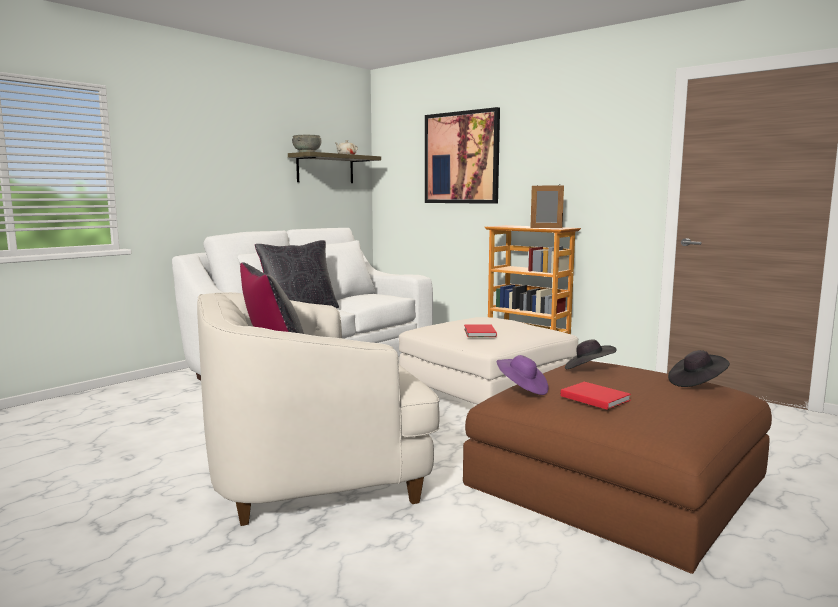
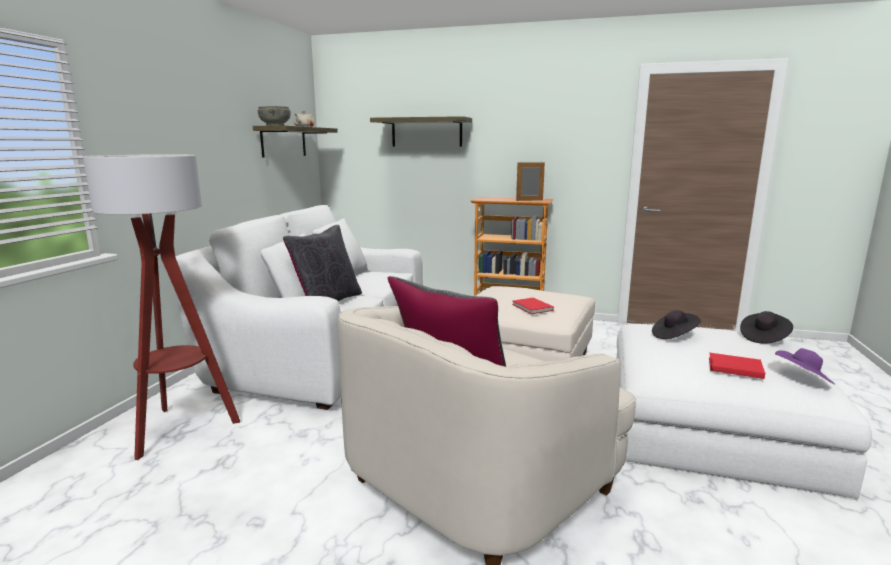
camera: 25 degrees left, 5 degrees up
(150, 396) = (181, 429): none -> floor lamp
(461, 158) = (426, 132): picture -> shelf
(522, 389) = (667, 367): purple hat -> purple hat (802, 379)
(616, 481) = (711, 426): brown ottoman -> white ottoman

